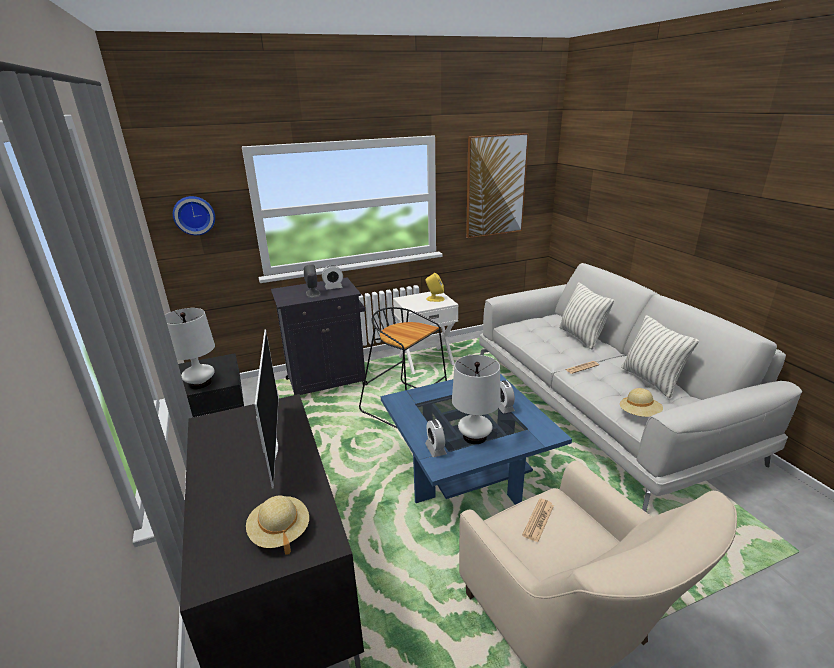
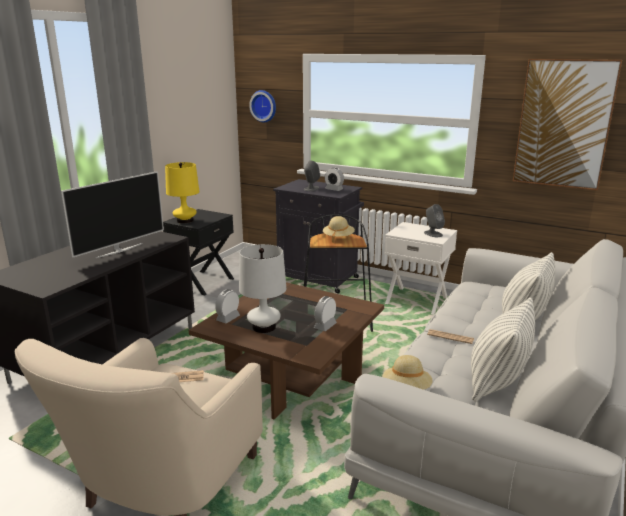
camera: 50 degrees right, 5 degrees down
(200, 383) = (185, 221): white table lamp -> yellow table lamp
(280, 532) = (46, 277): beige hat -> beige hat (338, 238)
(435, 299) = (433, 234): yellow speaker -> grey speaker
(467, 470) = (291, 377): blue coffee table -> brown coffee table

